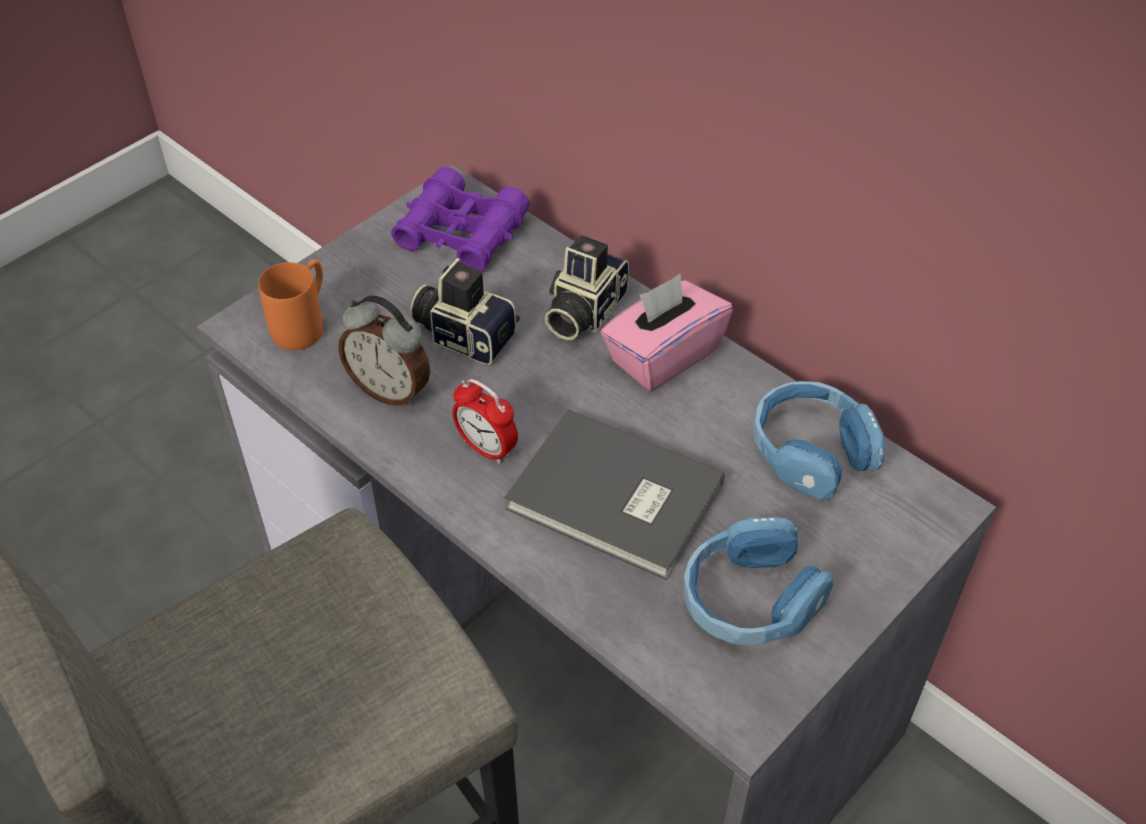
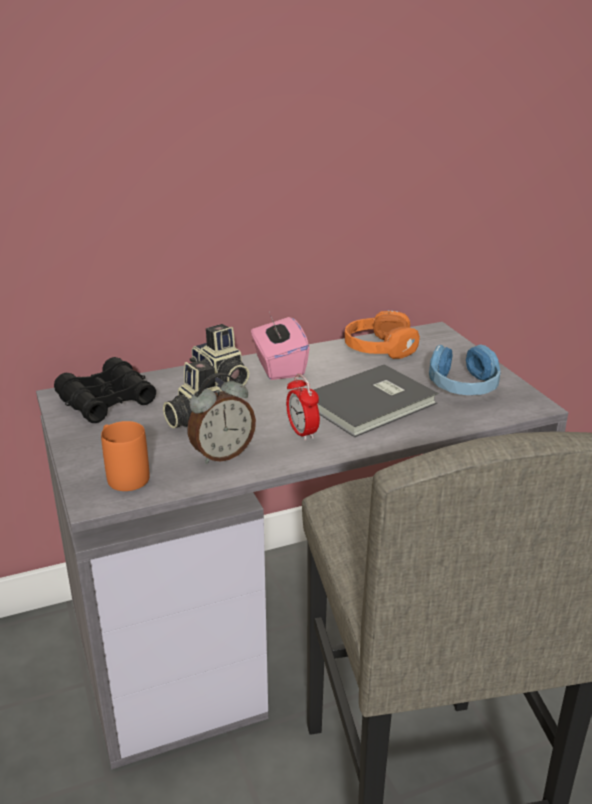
camera: 65 degrees left, 20 degrees down
(461, 233) = (107, 401): purple binoculars -> black binoculars
(487, 448) = (302, 432): alarm clock -> alarm clock turned 90 degrees clockwise
(811, 451) = (379, 348): blue headphones -> orange headphones

